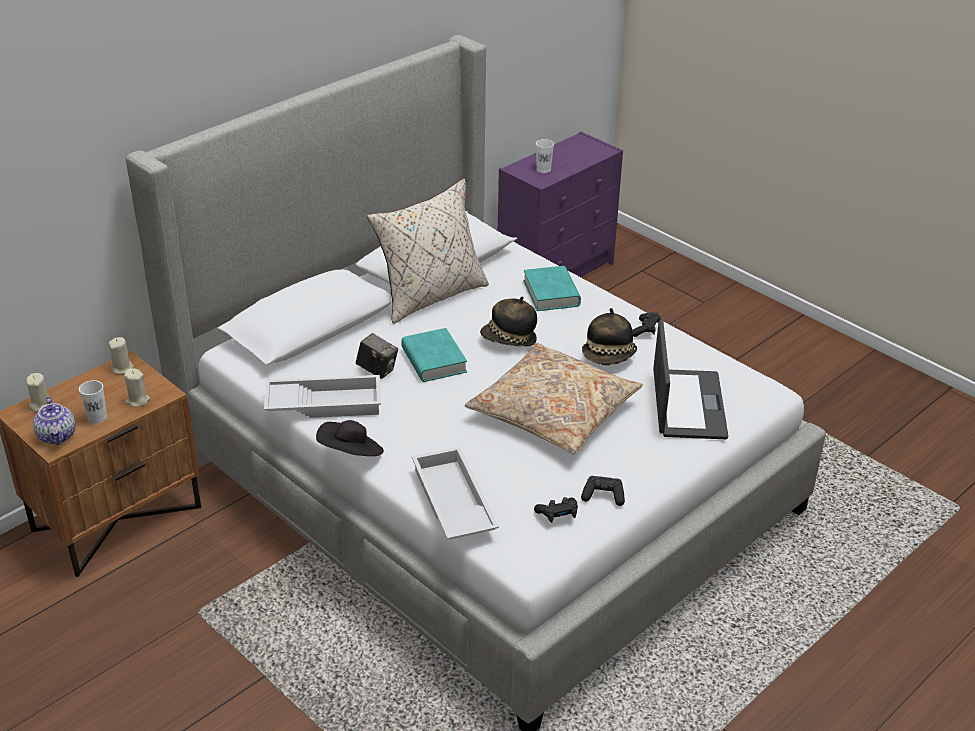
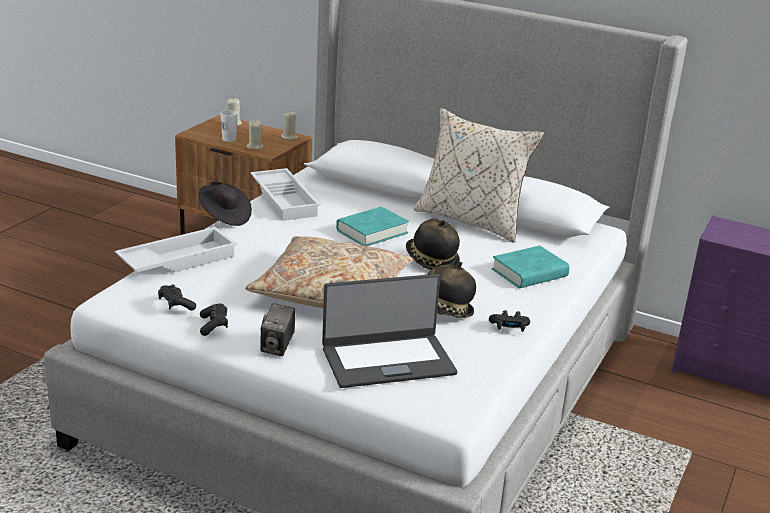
camera: 70 degrees right, 10 degrees down
(57, 436) = (203, 132): teapot -> none
(377, 370) = (343, 213): camera -> camera (277, 347)
(543, 170) = (741, 236): white cup -> none

